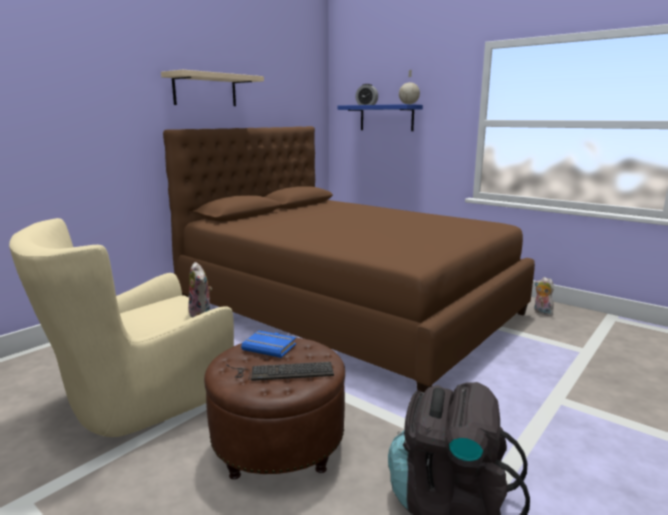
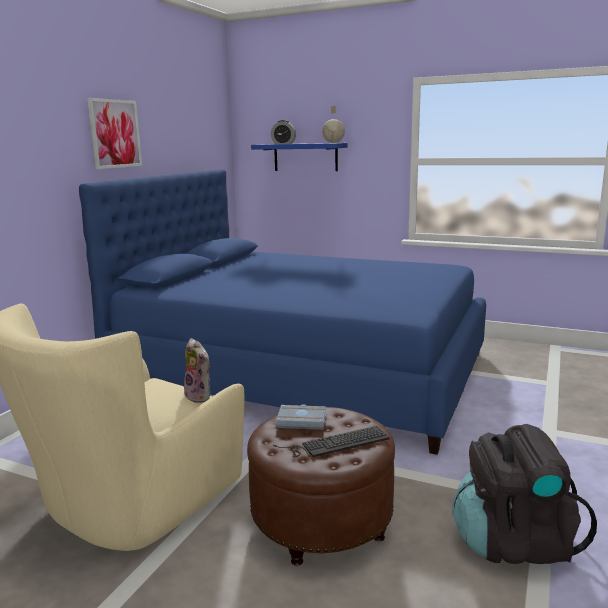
camera: 15 degrees left, 0 degrees up
(205, 90) = (115, 134): beige shelf -> picture
(271, 347) = (303, 420): blue book -> grey book
(348, 308) = (302, 370): brown bed -> blue bed
(541, 312) = (493, 351): plush toy -> none

